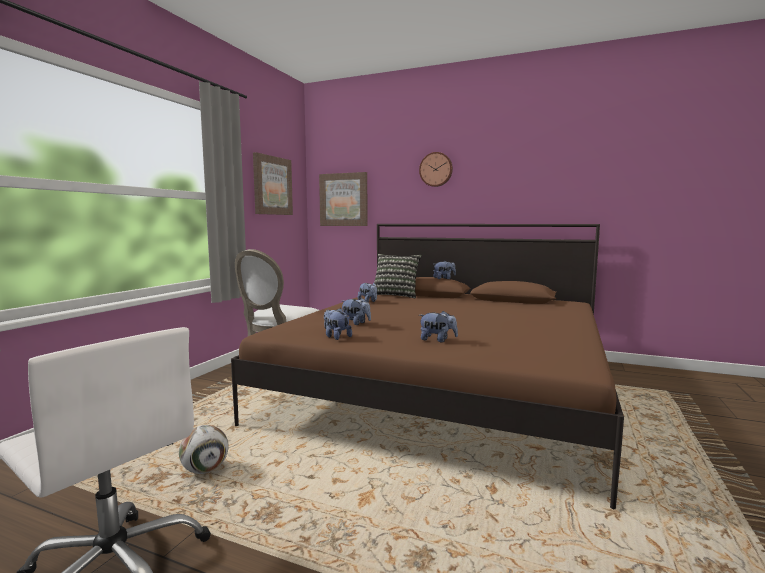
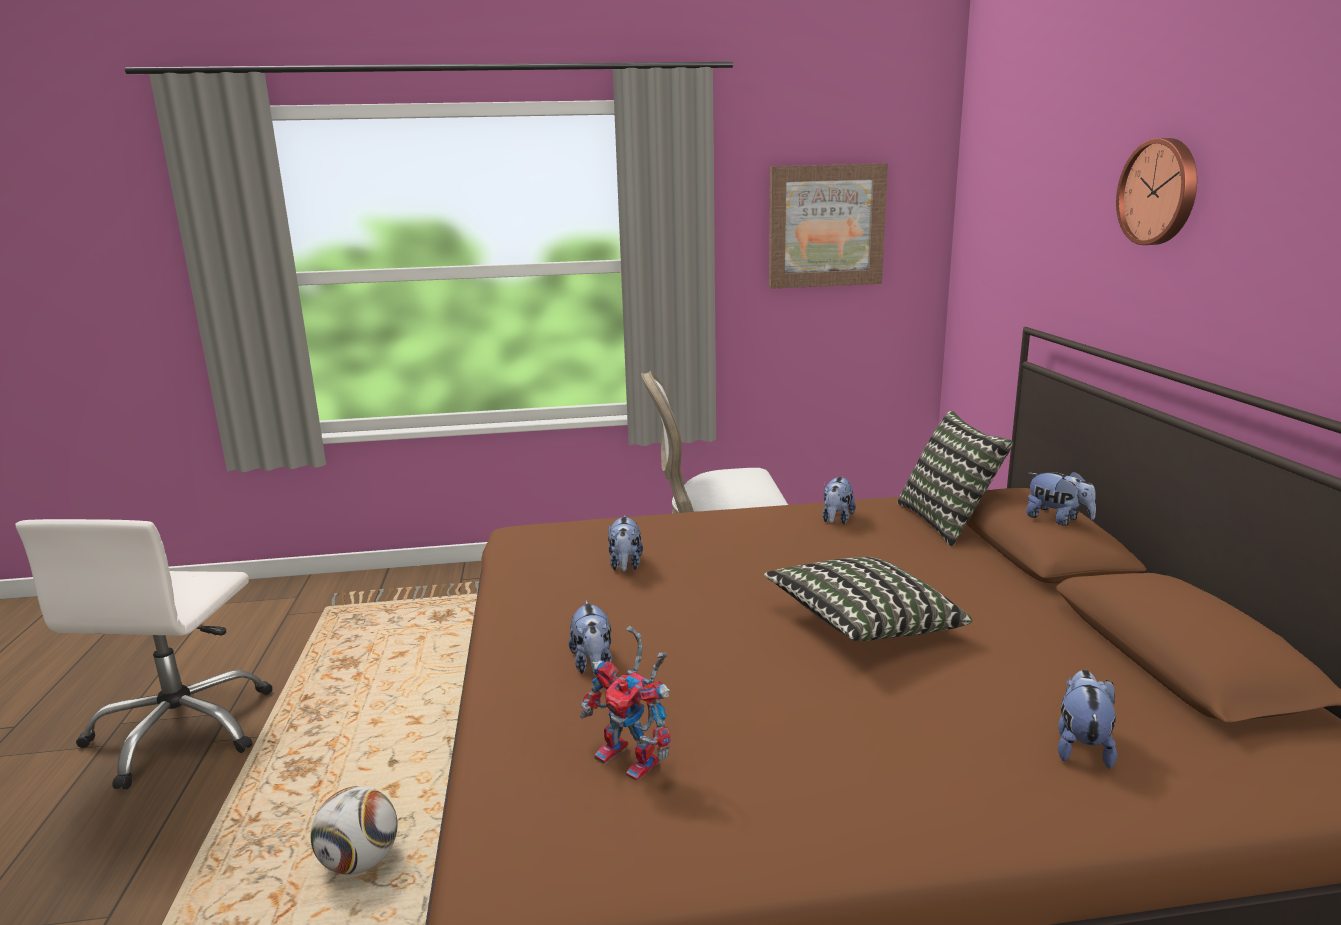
camera: 60 degrees right, 10 degrees up
(205, 470) = (376, 682): football -> football (360, 862)
(336, 337) = (534, 579): plush toy -> plush toy (1081, 746)
(344, 199) = (996, 253): picture -> none
(457, 313) = (862, 626): none -> pillow
(517, 345) = (635, 760): none -> toy robot

